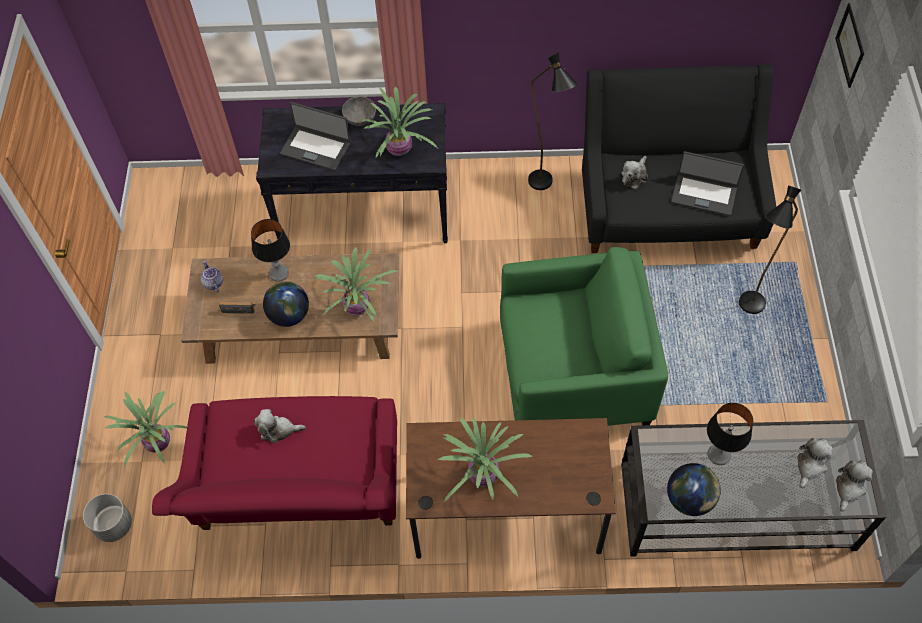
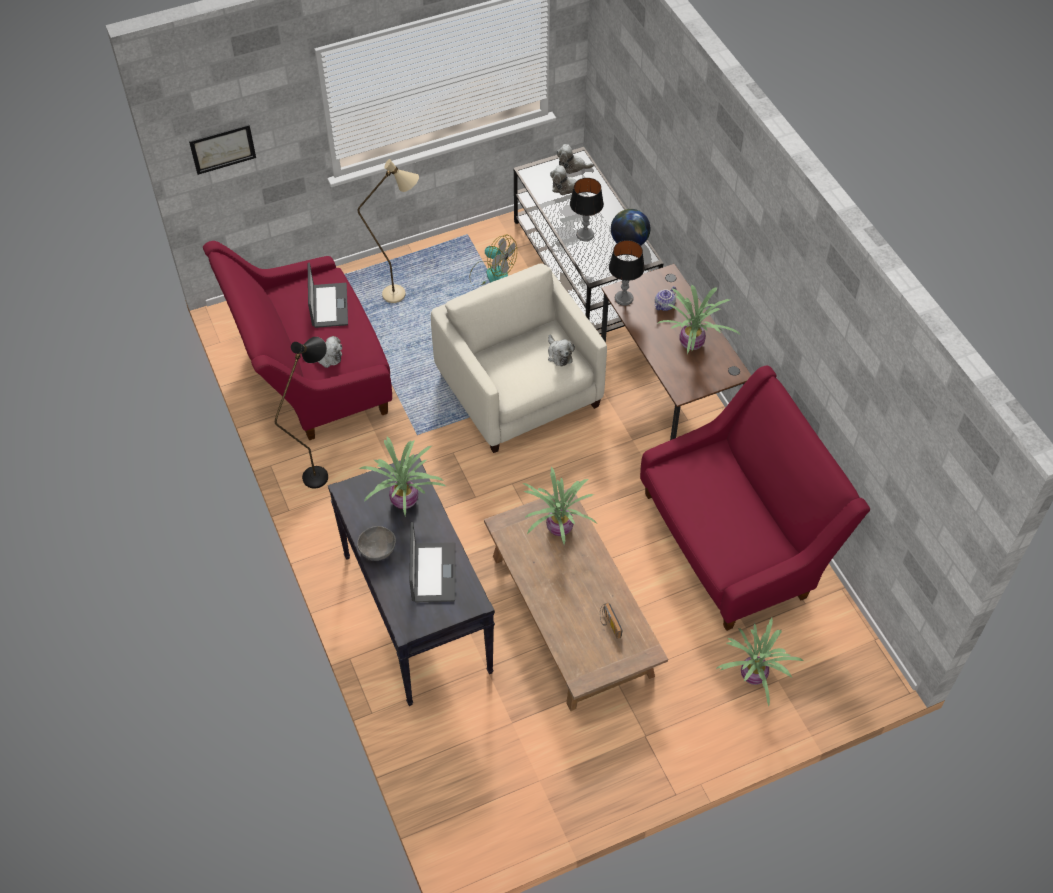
camera: 115 degrees left, 5 degrees down
(113, 525) = (845, 671): grey planter -> none
(213, 283) = (593, 662): teapot -> teapot (664, 306)
(278, 430) = (717, 522): plush toy -> plush toy (559, 354)
(279, 273) = (553, 609): table lamp -> table lamp (623, 299)
(289, 315) = (595, 579): globe -> none
(574, 372) = (519, 391): green armchair -> beige armchair
(667, 207) = (311, 373): black sofa -> red sofa
(748, 310) = (402, 295): black floor lamp -> beige floor lamp
(753, 405) = (492, 274): none -> fan

